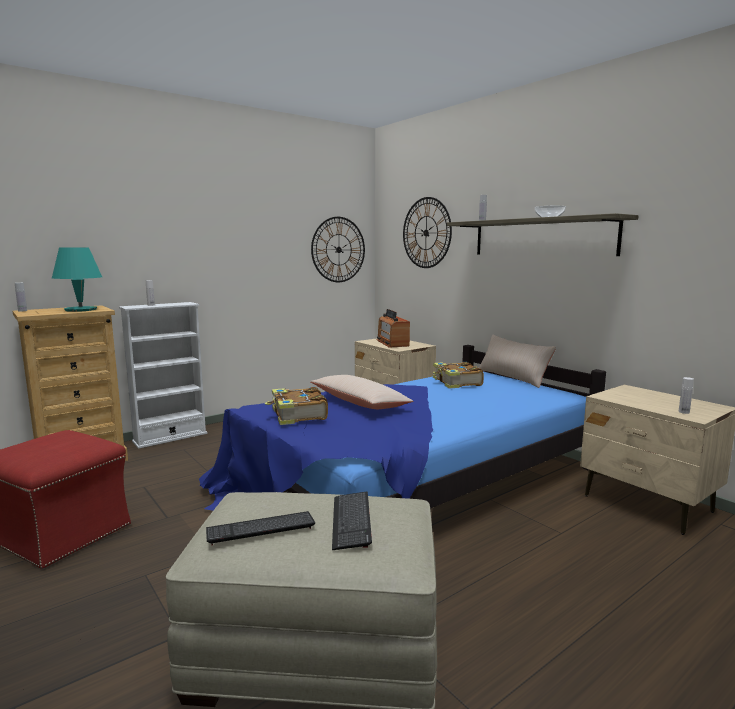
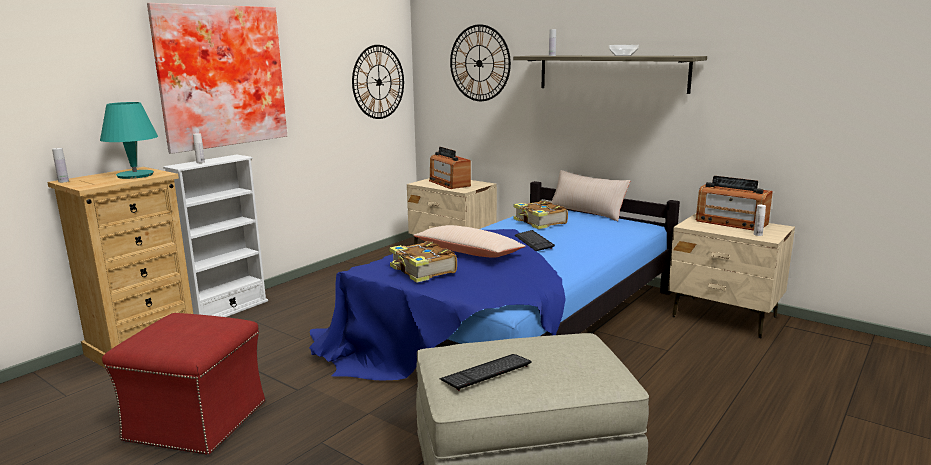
camera: 15 degrees left, 5 degrees up
(180, 234) = (220, 76): none -> picture
(351, 521) = (554, 356): keyboard -> keyboard (534, 242)
(658, 397) = (731, 222): none -> radio

